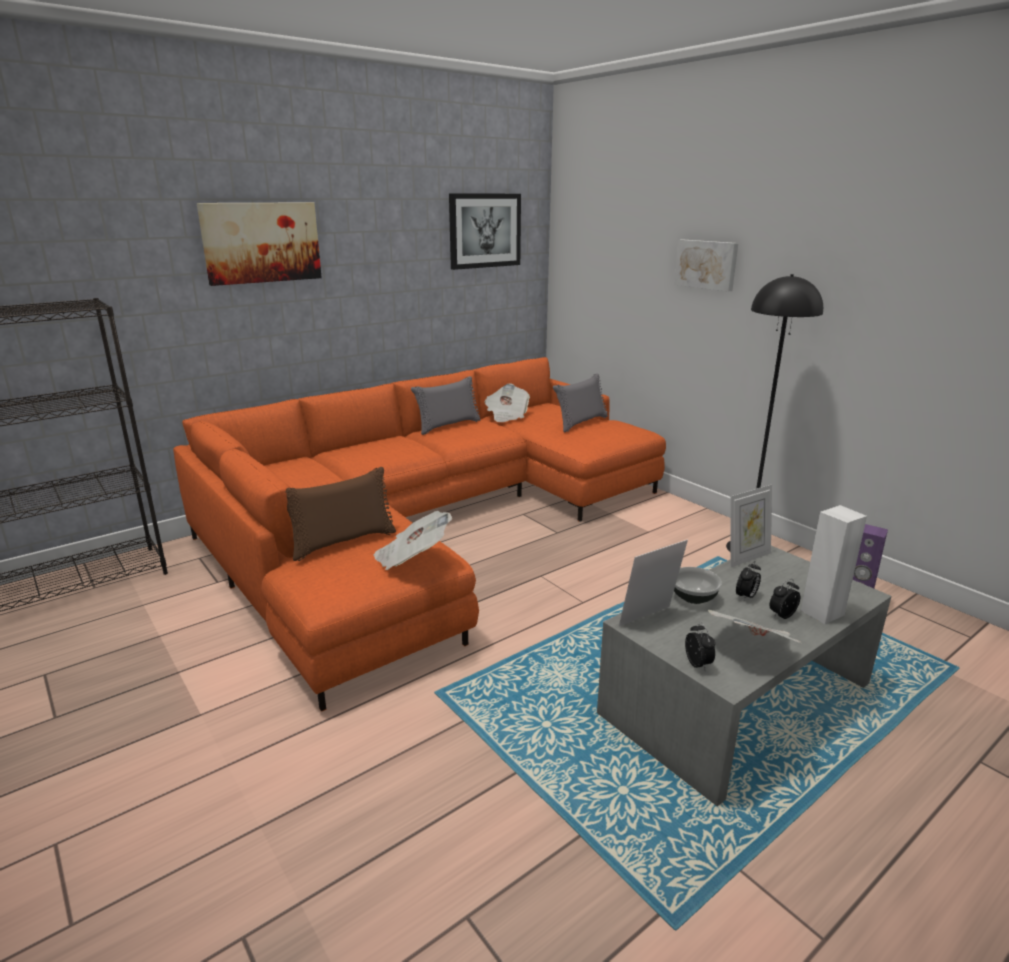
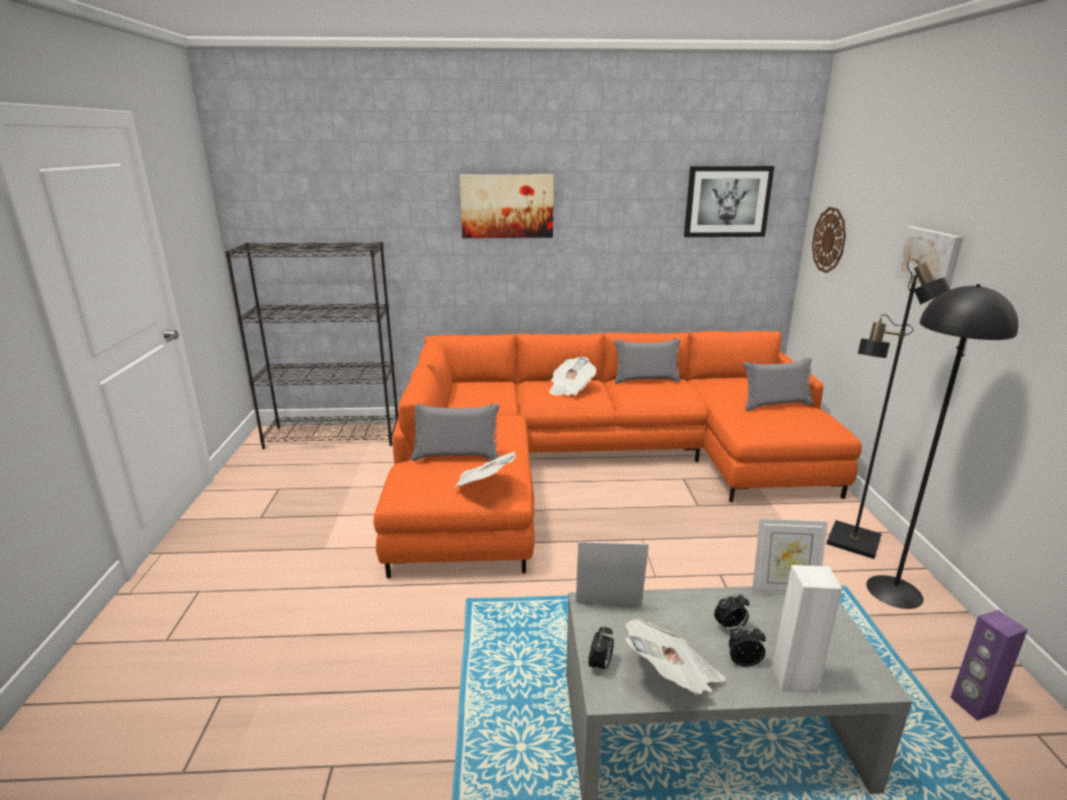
camera: 35 degrees right, 0 degrees up
(342, 542) = (456, 456): brown pillow -> grey pillow
(506, 415) = (710, 381): newspaper -> newspaper (570, 389)
(584, 262) = (829, 240): none -> wall clock
(691, 522) = (853, 540): none -> black floor lamp
(692, 597) = (674, 606): bowl -> none

